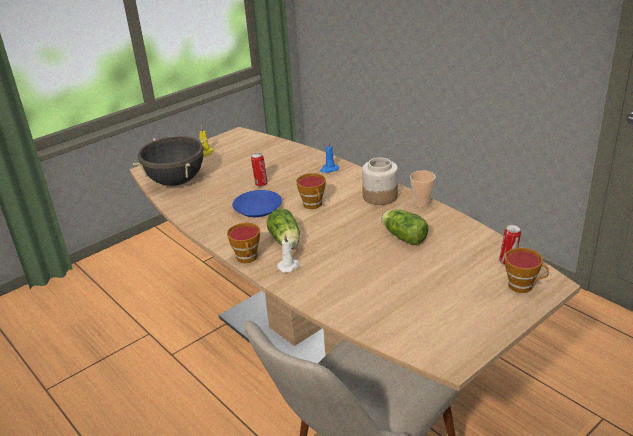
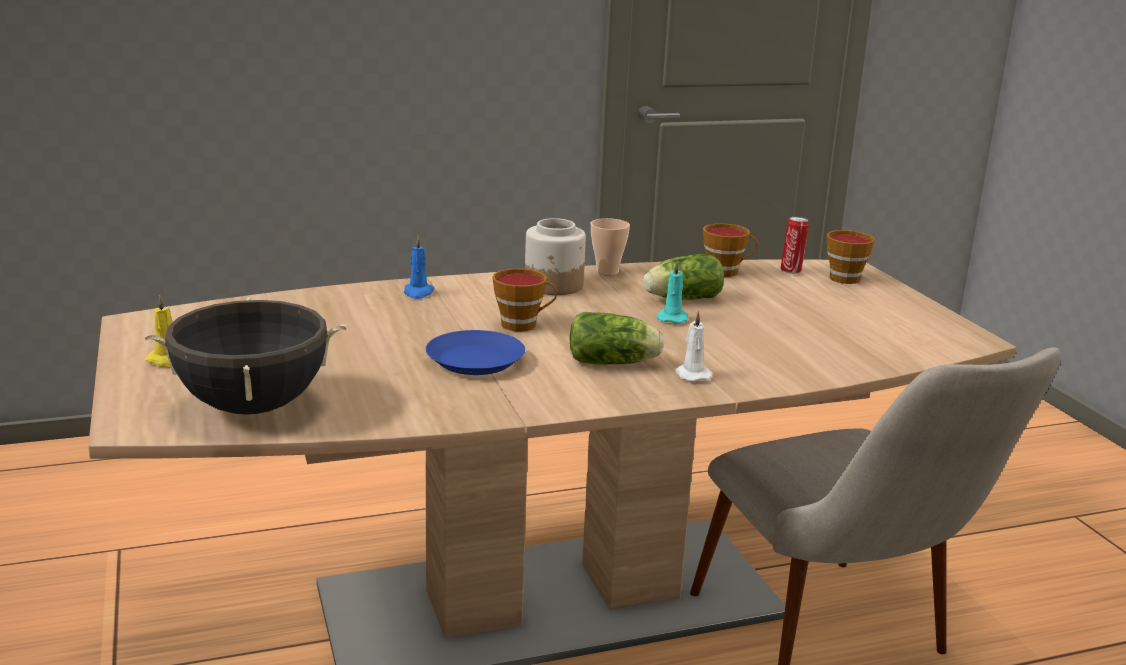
camera: 70 degrees left, 10 degrees down
(247, 258) = (638, 397): cup -> cup (726, 272)
(260, 184) = (389, 343): can -> none
(368, 241) = (672, 318): none -> turquoise candle

